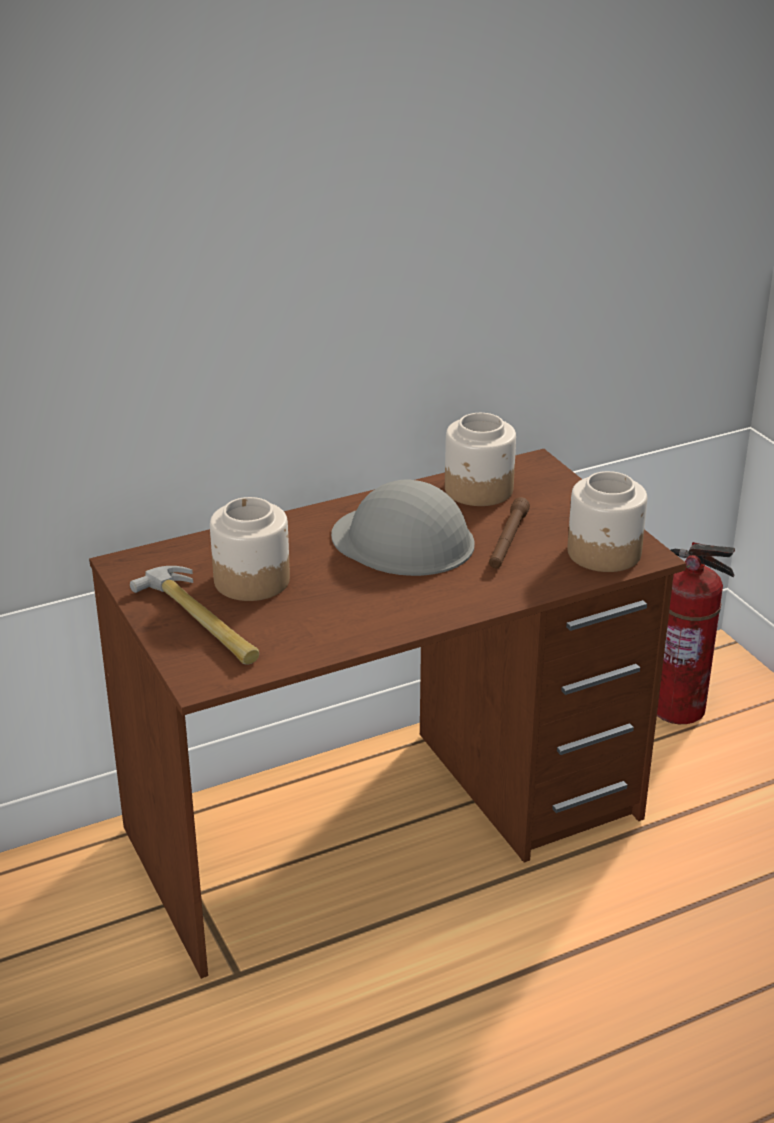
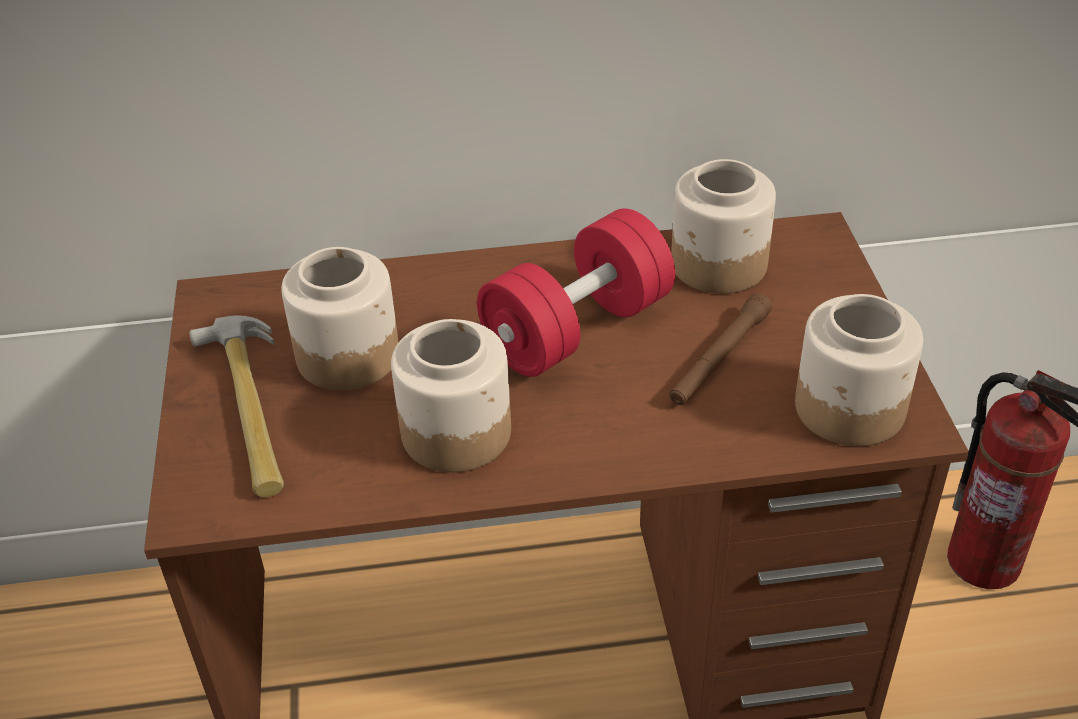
camera: 20 degrees right, 10 degrees up
(356, 608) = (456, 432): none -> jar
(403, 540) = (577, 329): grey hard hat -> red dumbbell

